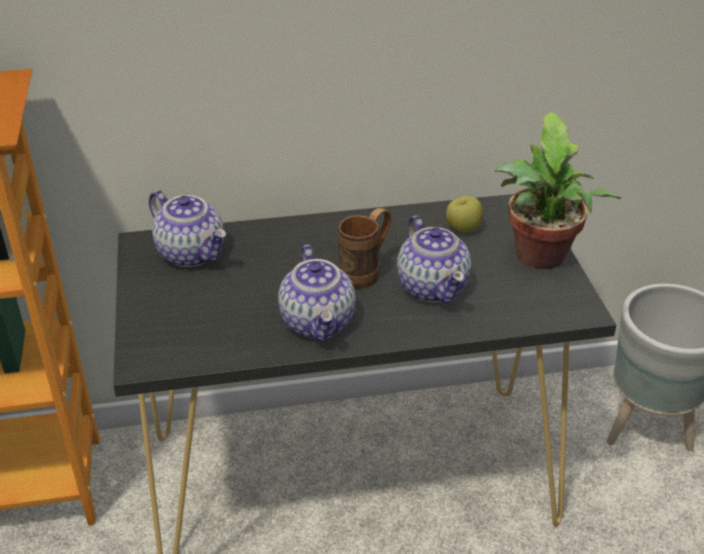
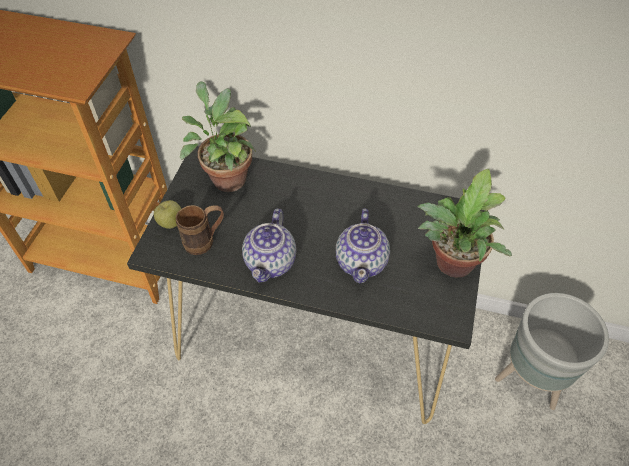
camera: 25 degrees right, 15 degrees up
(192, 253) = (226, 177): teapot -> potted plant
(366, 272) = (325, 232): brown mug -> brown mug (205, 241)
(463, 229) = (413, 219): apple -> apple (171, 223)

